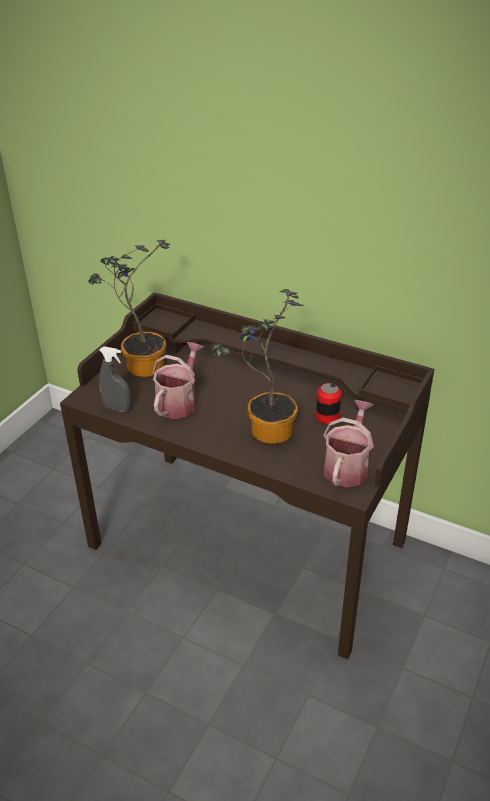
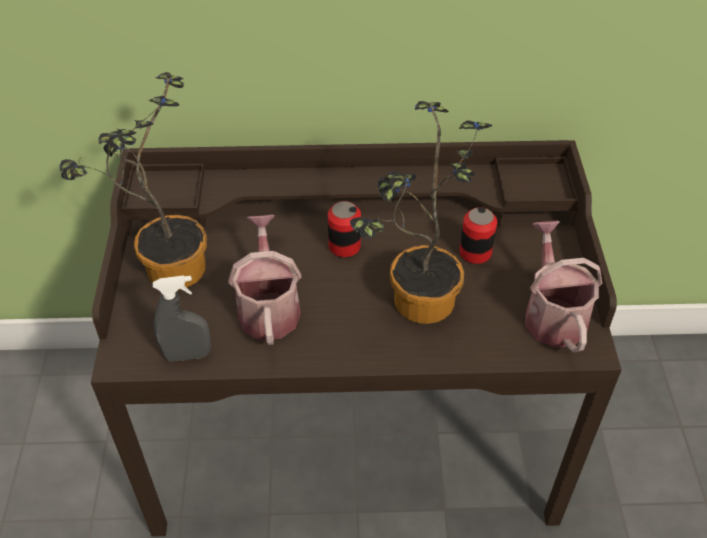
camera: 30 degrees left, 10 degrees up
(249, 387) = (344, 246): none -> can

